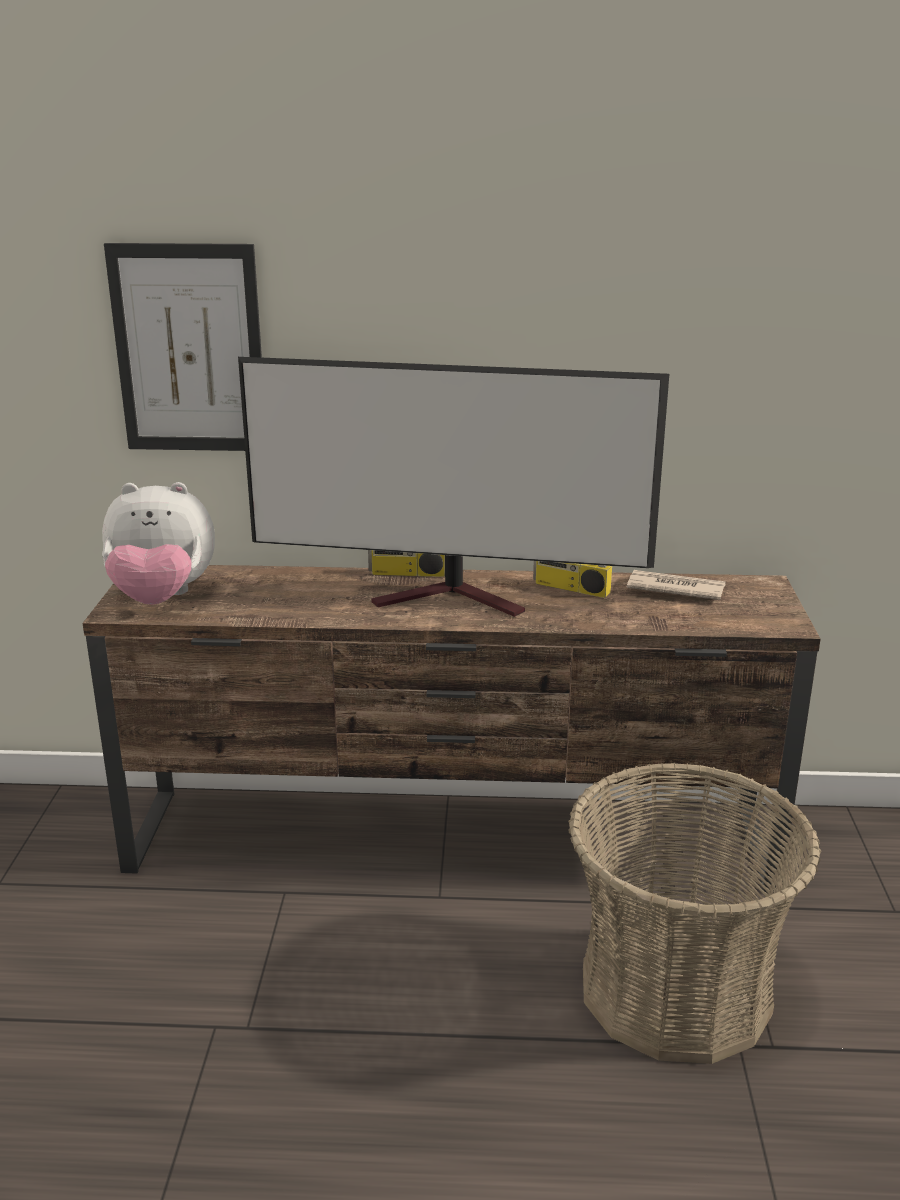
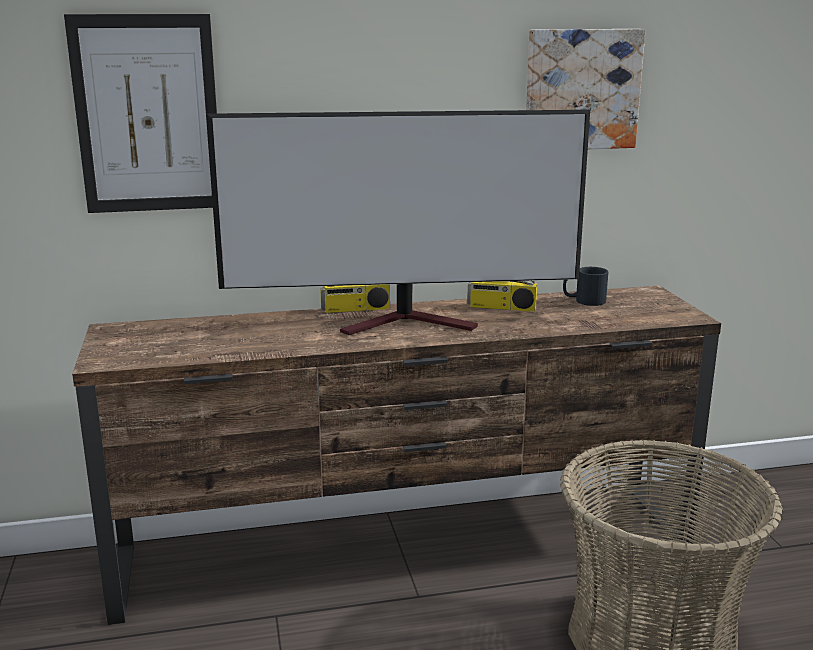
camera: 15 degrees left, 5 degrees down
(162, 598) = (141, 347): plush toy -> none
(674, 589) = (583, 301): newspaper -> black mug
(689, 337) = (581, 89): none -> picture

